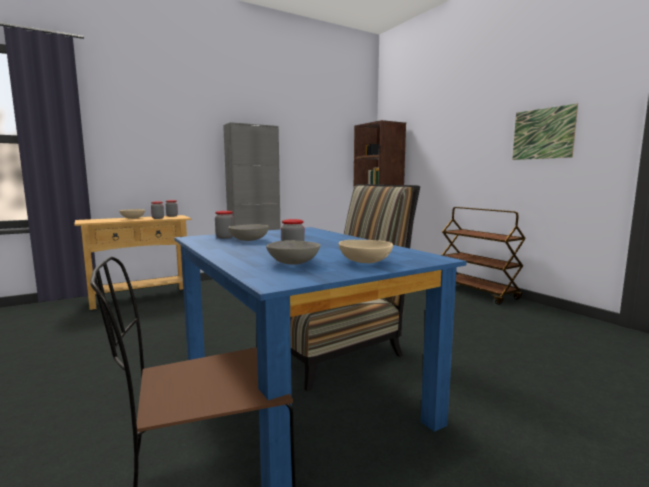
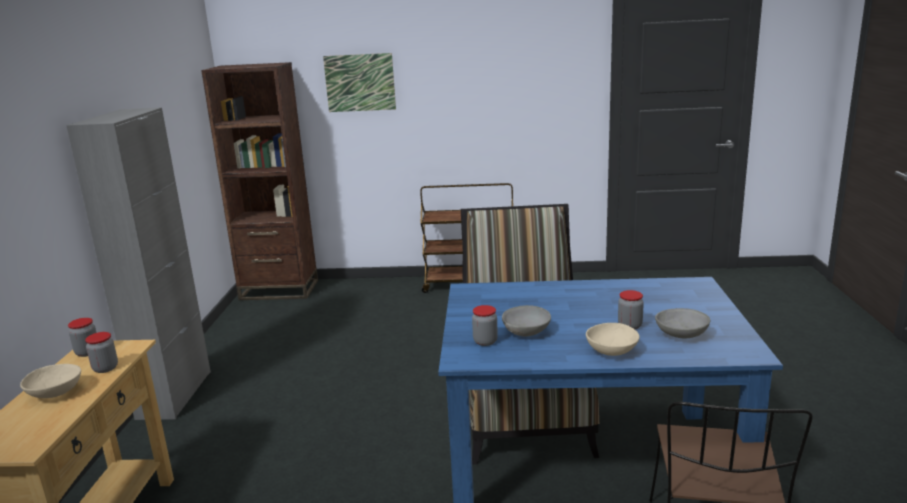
camera: 55 degrees left, 10 degrees up
(364, 262) = (695, 308): beige bowl -> beige bowl (611, 351)
(543, 133) = (514, 90): picture -> picture (360, 82)

